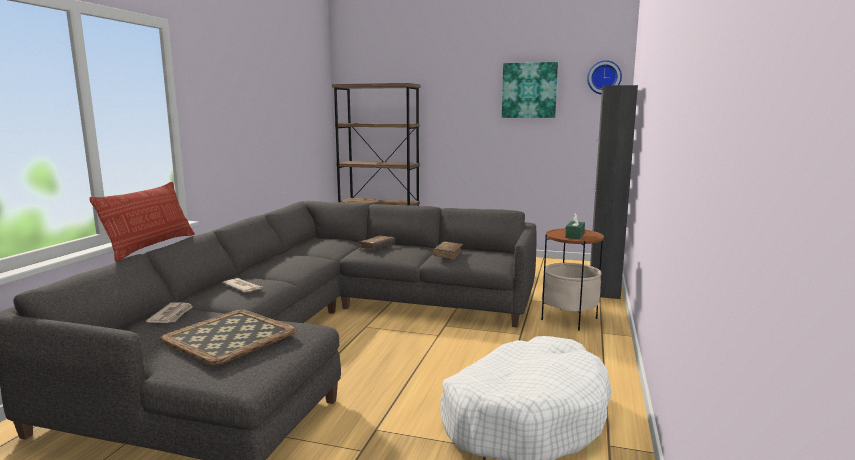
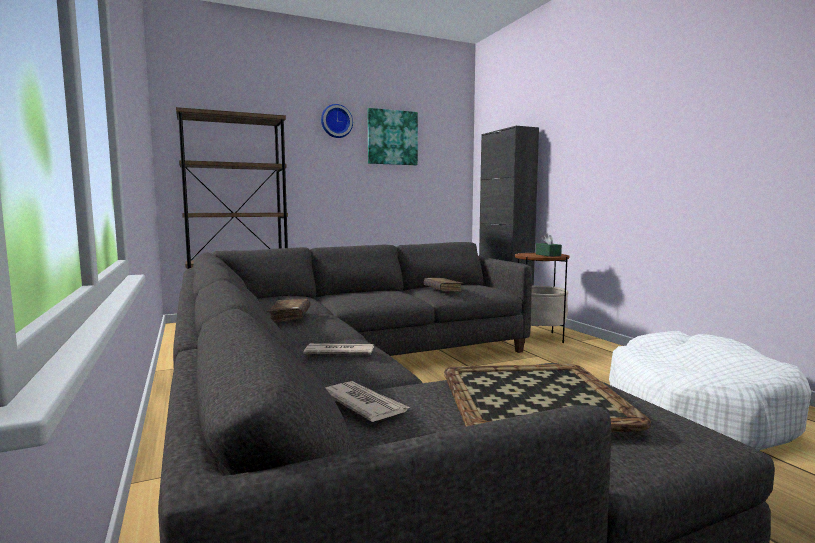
camera: 40 degrees left, 5 degrees down
(151, 246) = (201, 302): pillow -> none
(376, 247) = (355, 295): brown book -> brown book (289, 317)
(604, 77) = (453, 130): wall clock -> wall clock (336, 121)

